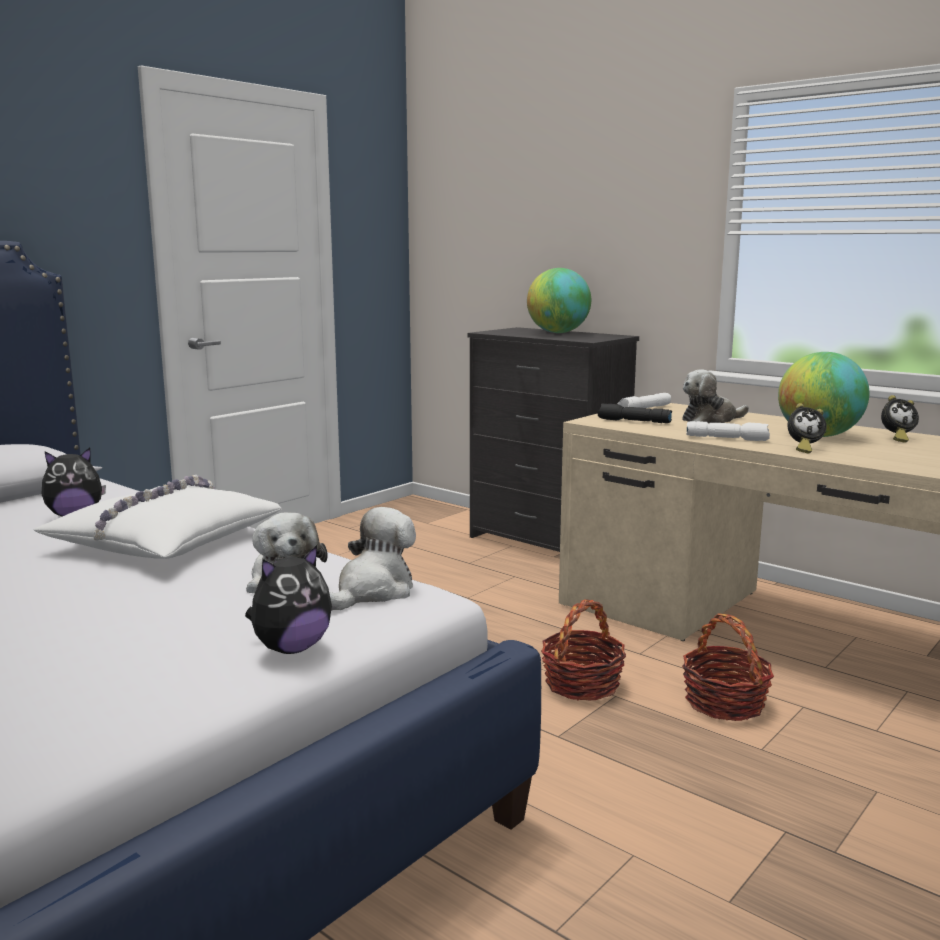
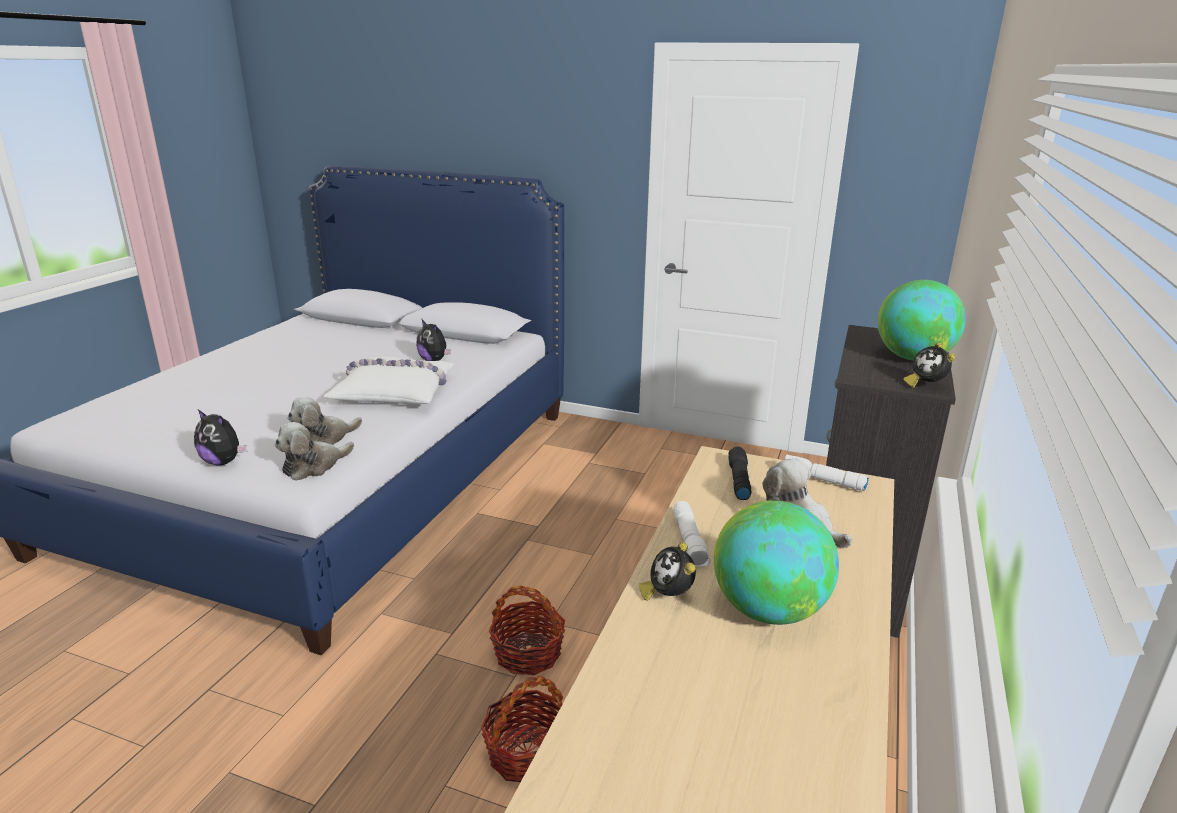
camera: 70 degrees right, 10 degrees up
(373, 591) = (314, 466): plush toy -> plush toy turned 120 degrees clockwise
(896, 439) = (809, 684): alarm clock -> alarm clock (925, 385)

